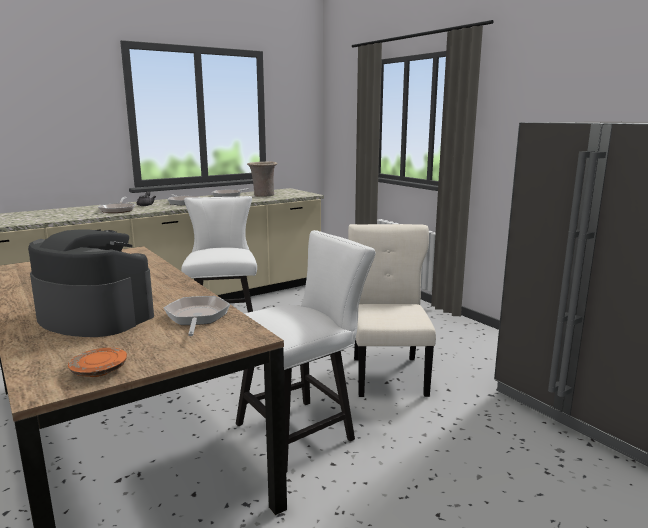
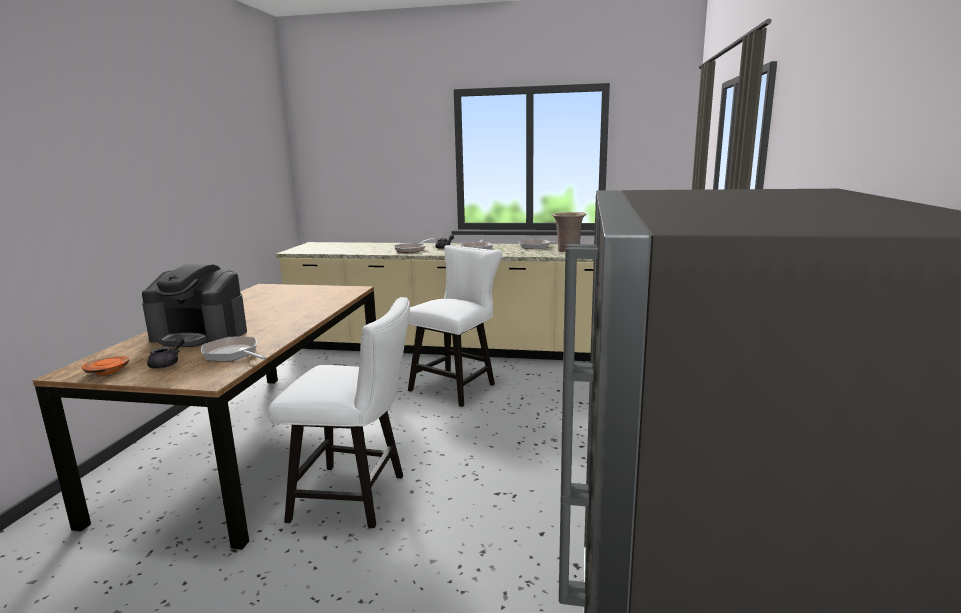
camera: 45 degrees right, 0 degrees up
(95, 317) = (200, 335): coffee machine -> coffee machine turned 120 degrees clockwise
(151, 343) = (168, 363): none -> grey teapot
(197, 317) = (233, 354): frying pan -> frying pan turned 90 degrees counterclockwise
(388, 374) = (514, 486): beige chair -> none

